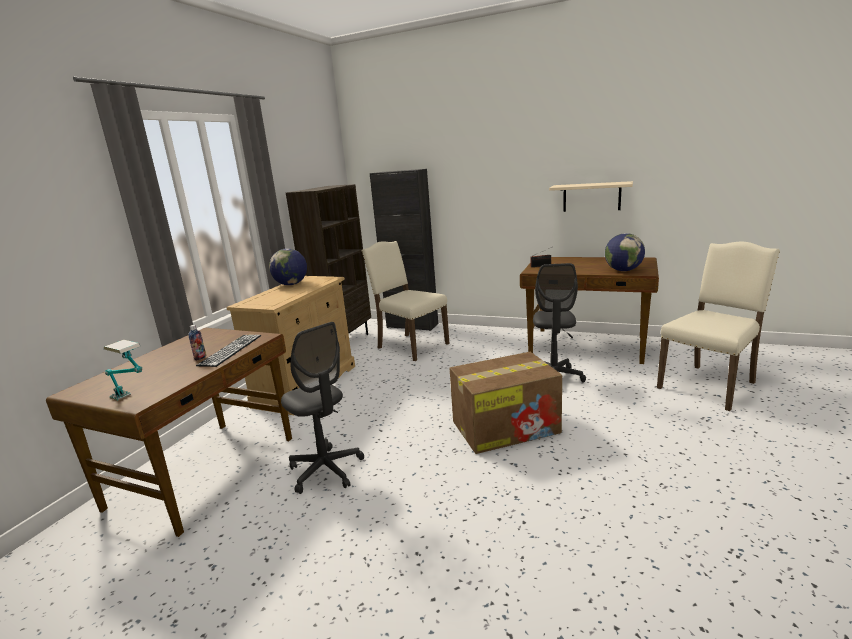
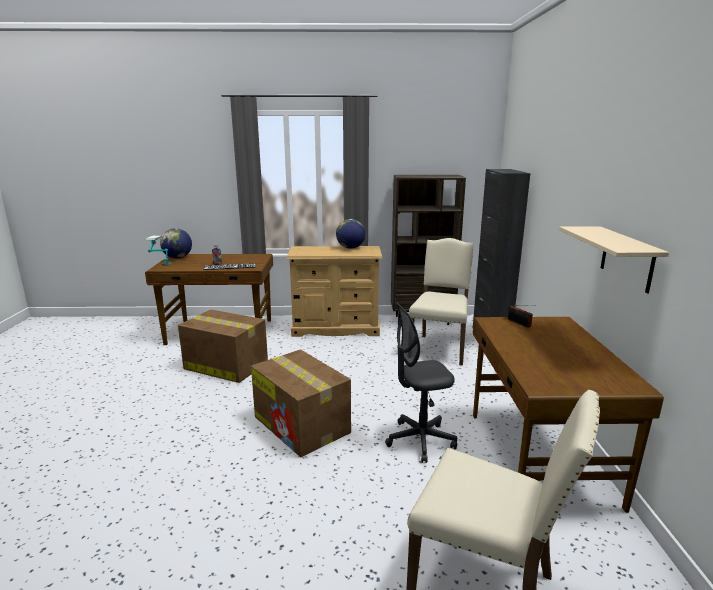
camera: 65 degrees right, 0 degrees up
(326, 470) = (225, 365): grey office chair -> cardboard box
(623, 270) = (539, 371): globe -> globe (178, 258)

